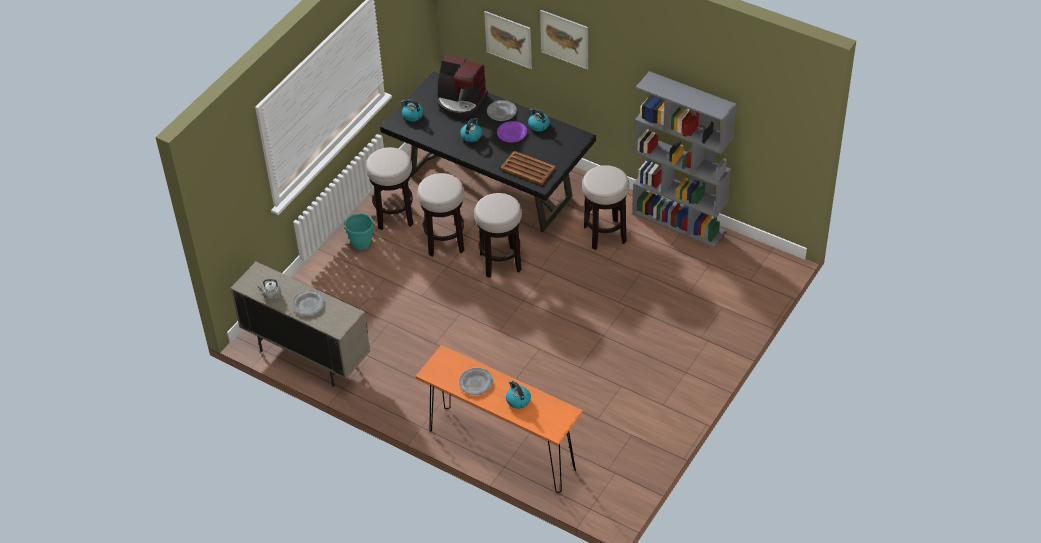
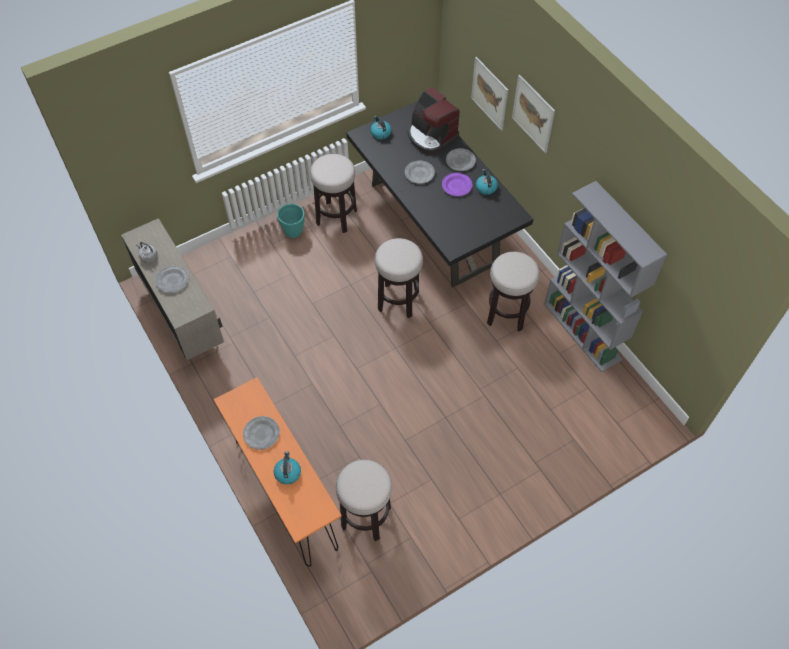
camera: 25 degrees right, 10 degrees up
(444, 242) = (362, 260): stool -> stool (365, 517)
(471, 136) = (419, 173): kettle -> grey plate
(528, 169) = (450, 227): brown tray -> none

